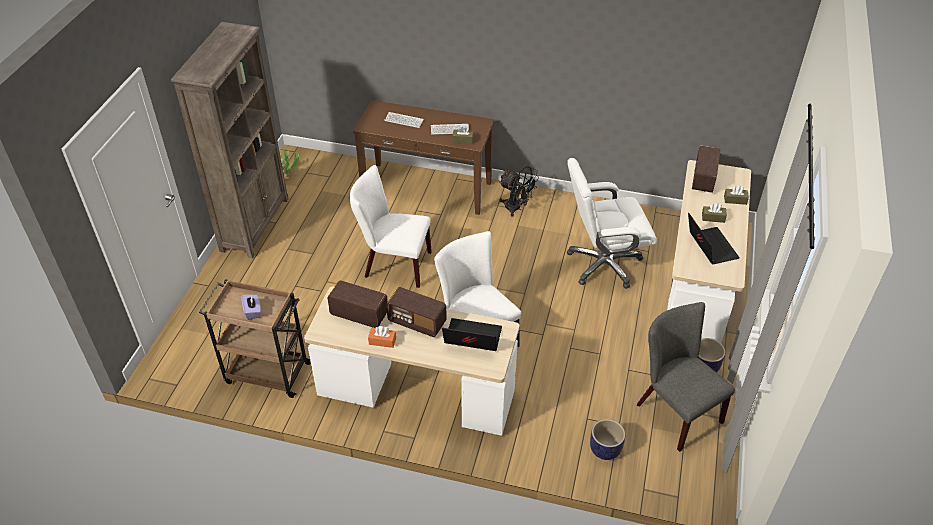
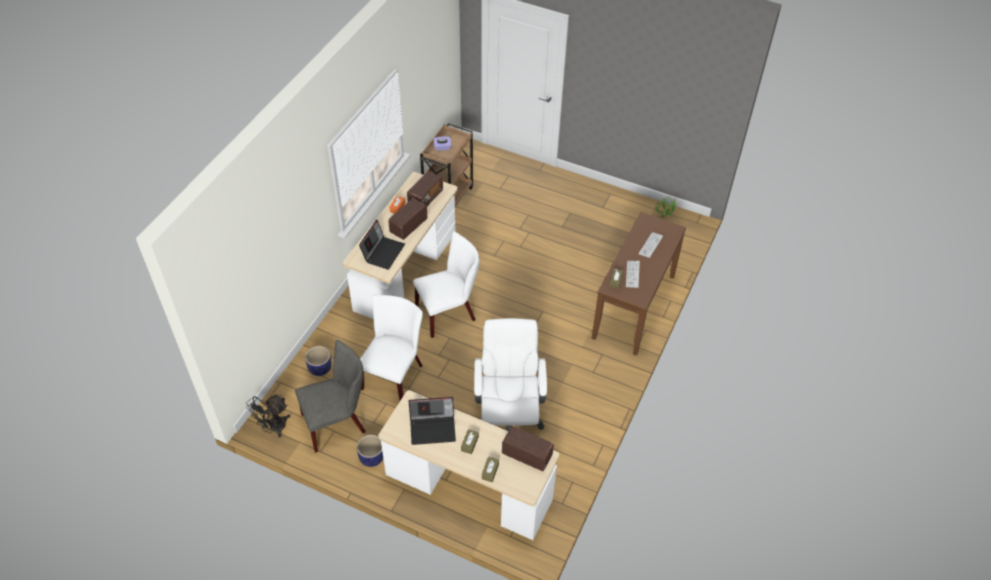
camera: 100 degrees right, 5 degrees up
(255, 224) = (603, 195): brown bookcase -> none
(393, 264) = (539, 273): white chair -> white chair (394, 374)
(516, 208) = (596, 368): black fan -> black fan (273, 428)

